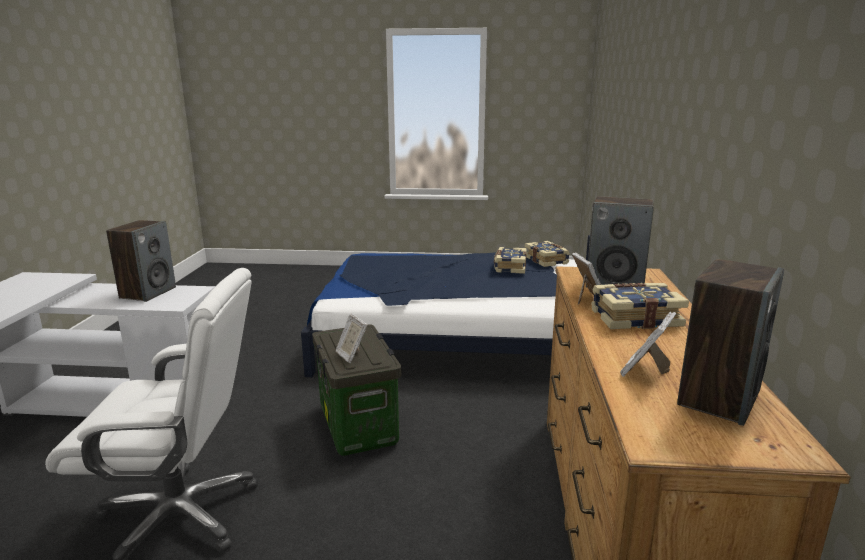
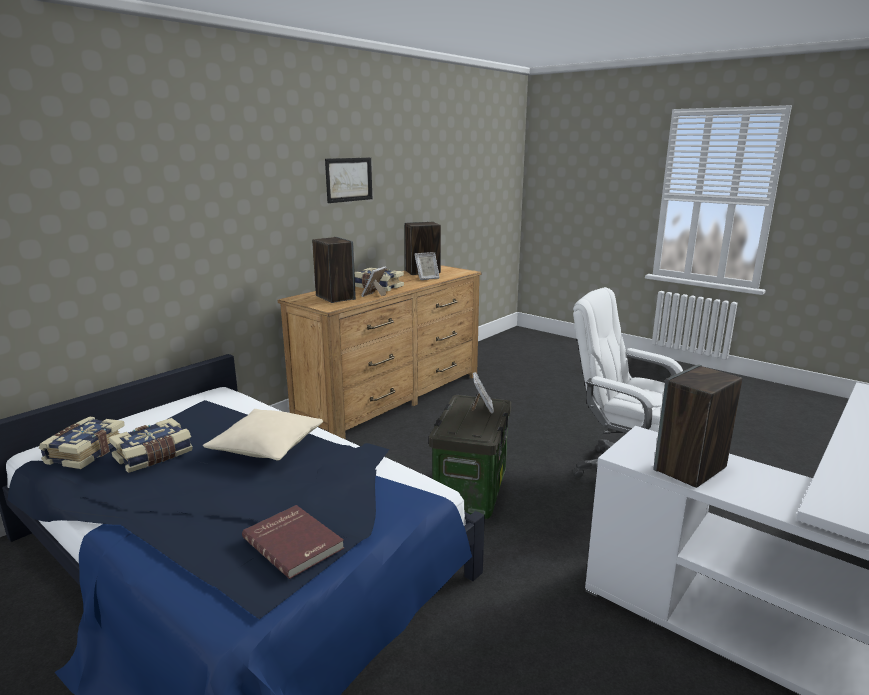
camera: 145 degrees left, 0 degrees up
(369, 265) = (294, 542): none -> red book
(464, 286) = (267, 447): none -> beige pillow
(758, 127) = (349, 179): none -> picture

